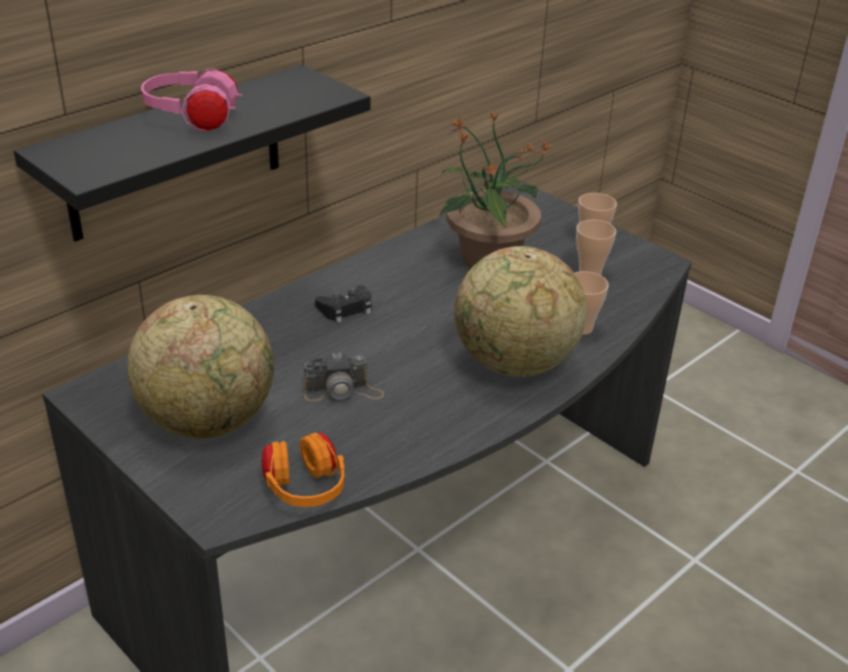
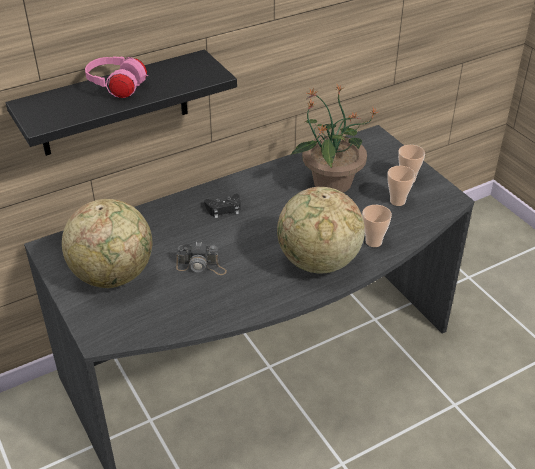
camera: 15 degrees right, 5 degrees up
(304, 491) = (155, 330): orange headphones -> none

